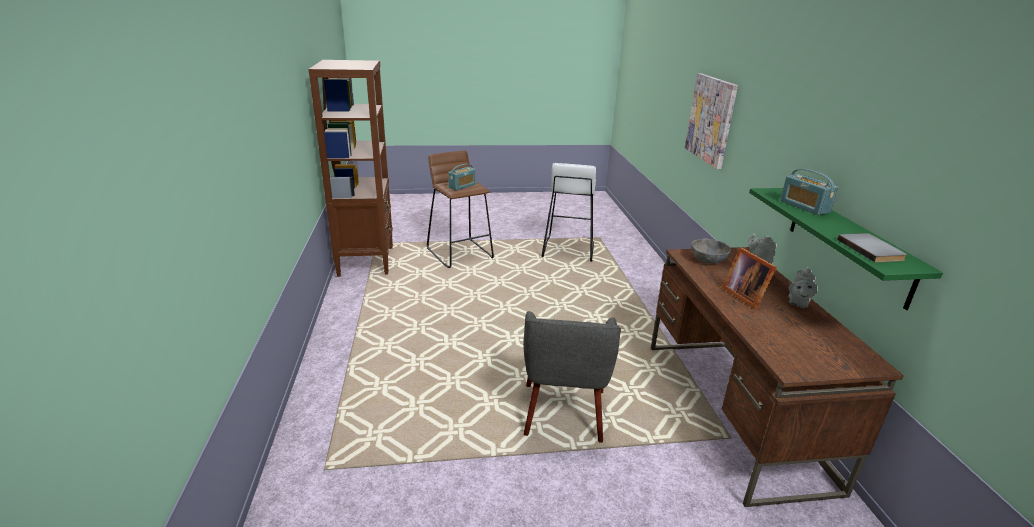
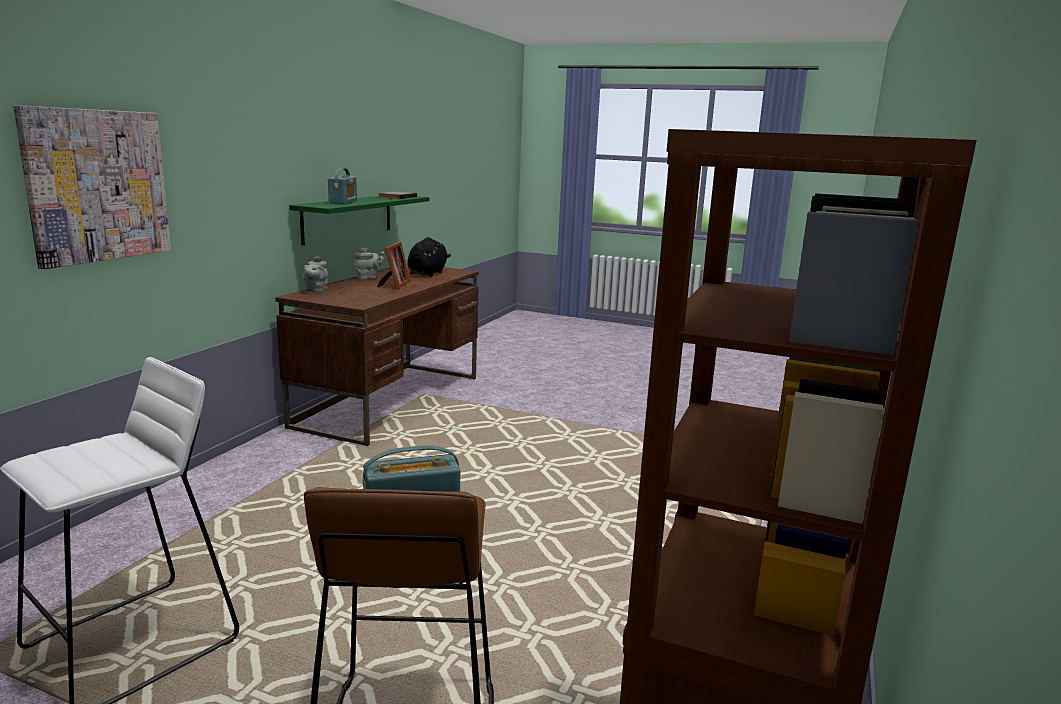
camera: 150 degrees left, 10 degrees down
(563, 413) = (534, 434): grey armchair -> none
(708, 260) = (351, 298): grey bowl -> none
(797, 342) = (428, 273): none -> black plush toy

